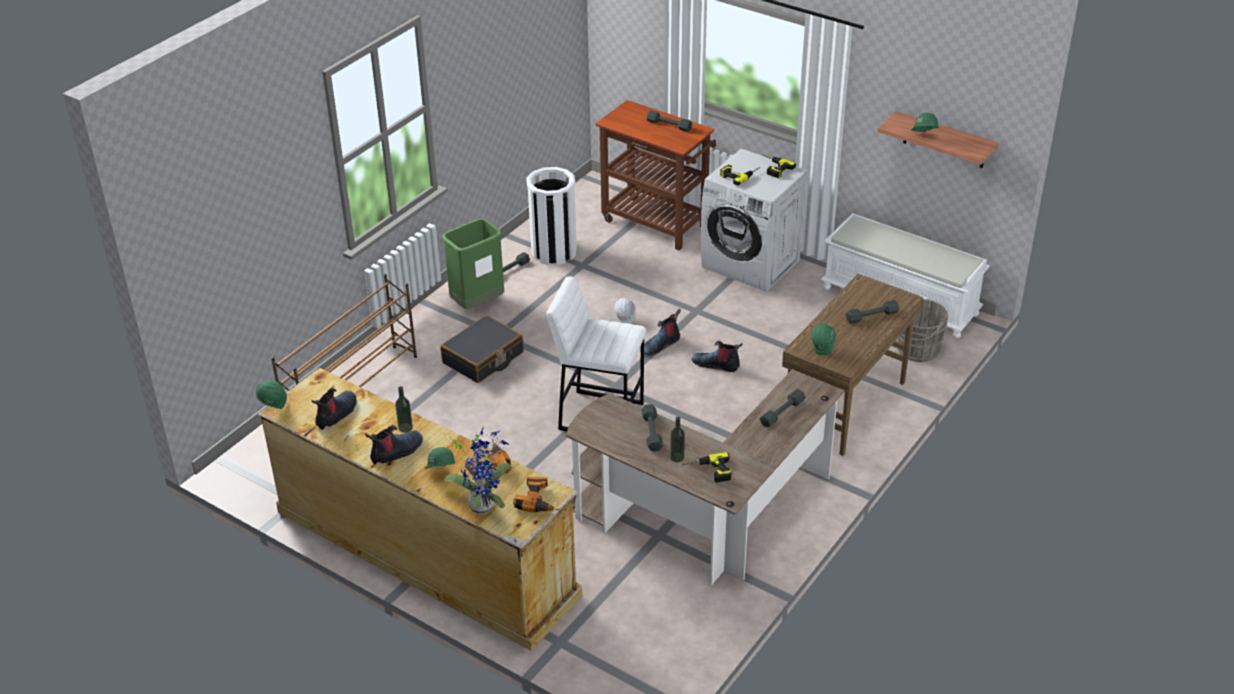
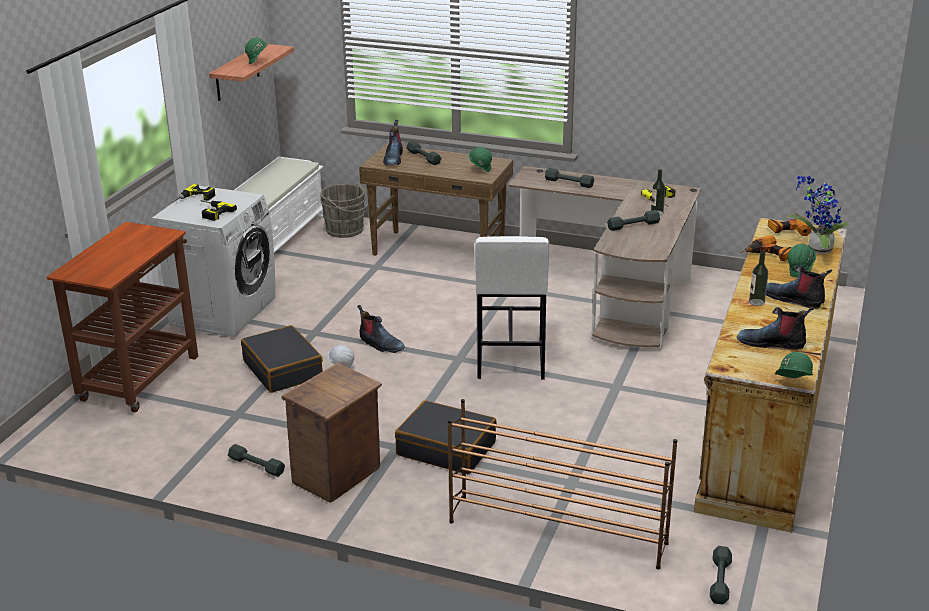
camera: 105 degrees left, 10 degrees down
(477, 304) = (337, 475): green trash can -> crate
(553, 252) = (209, 439): white trash can -> none
(639, 290) = (283, 369): none -> black suitcase
(668, 125) = (117, 245): grey dumbbell -> grey dumbbell (720, 580)
(716, 364) = (402, 312): boot -> boot (393, 158)

